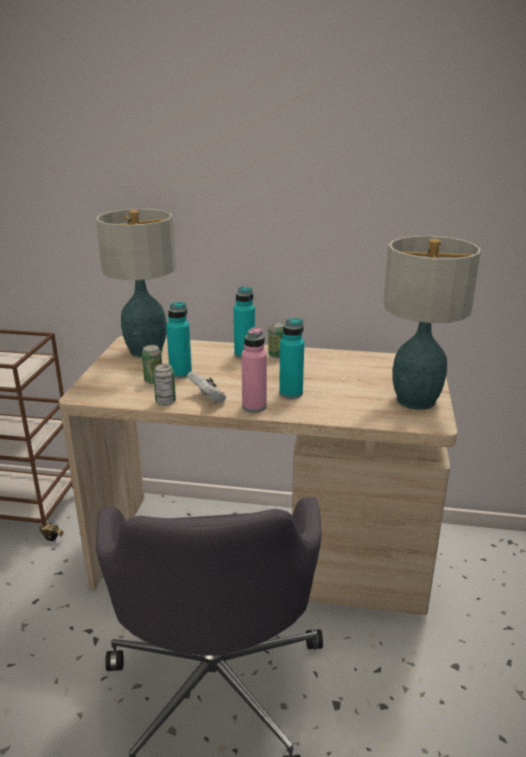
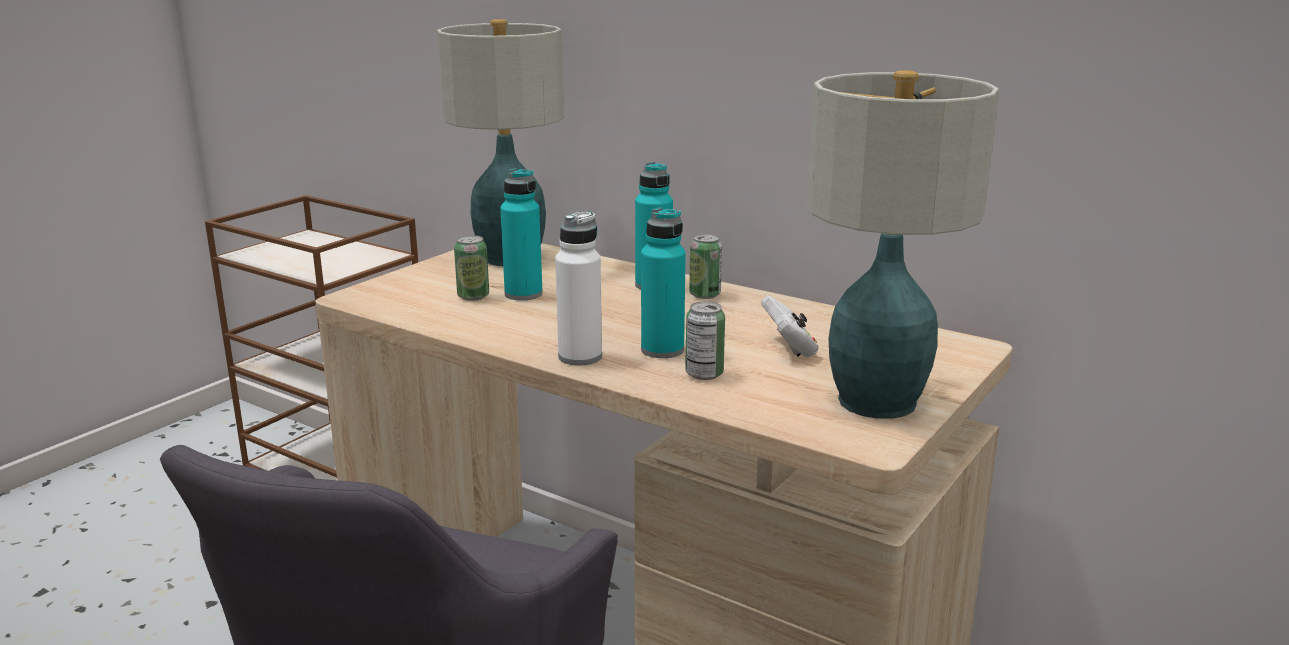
camera: 25 degrees right, 5 degrees down
(165, 401) = (456, 326): can -> can (704, 374)
(208, 399) = (522, 334): white game controller -> white game controller (789, 348)
(254, 406) = (580, 357): pink bottle -> white bottle

